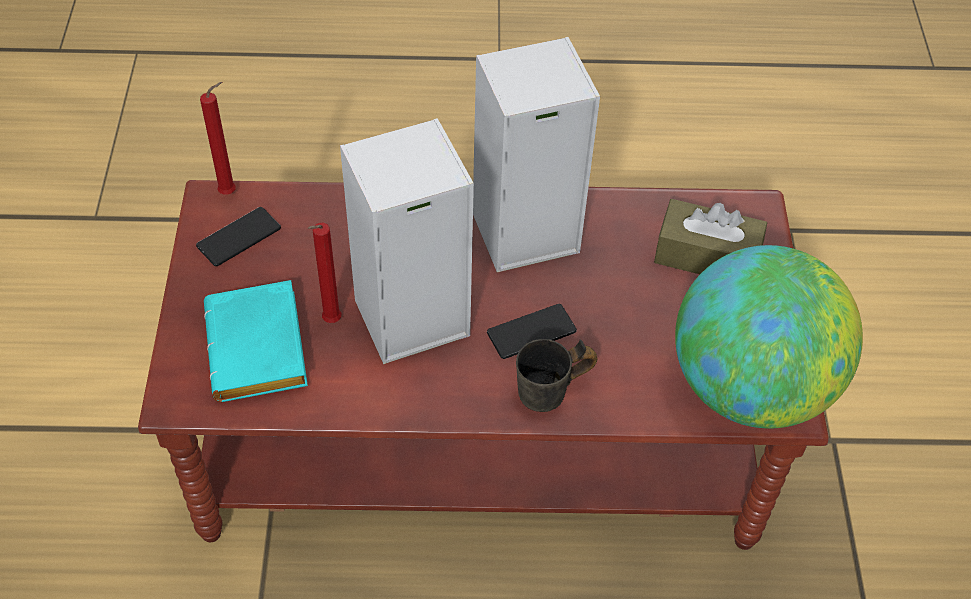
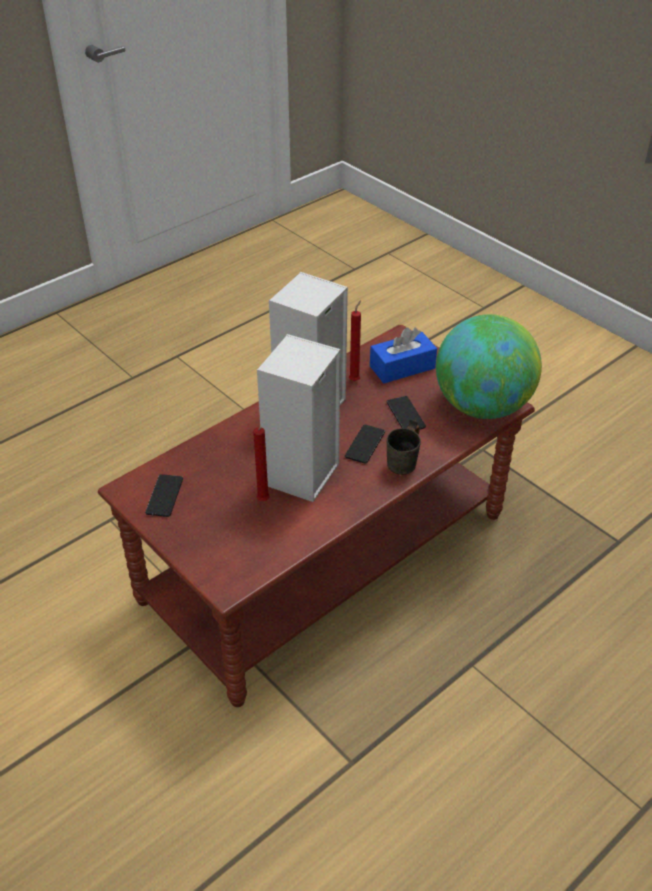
camera: 40 degrees left, 10 degrees down
(230, 192) = (132, 479): red candle -> red candle (355, 380)
(261, 351) = (244, 537): turquoise book -> none
(631, 327) = (405, 415): none -> phone
(706, 256) = (402, 367): brown tissue box -> blue tissue box

